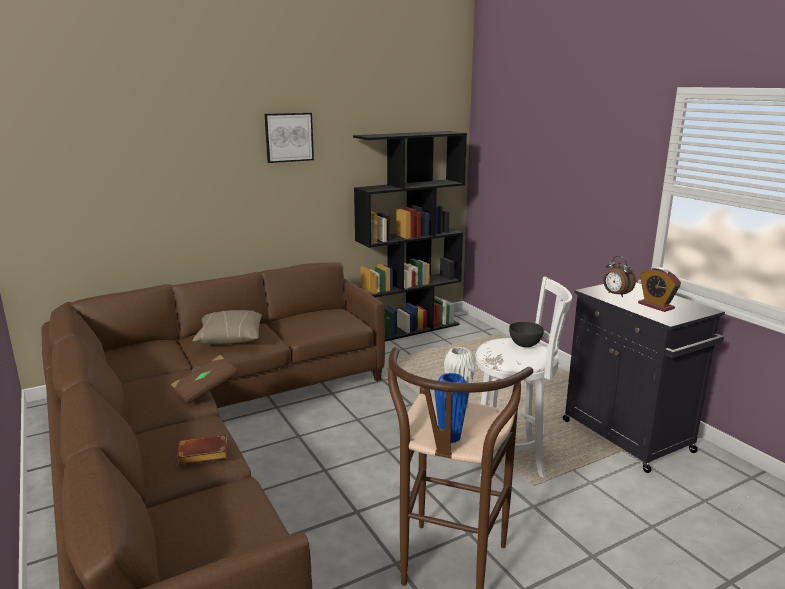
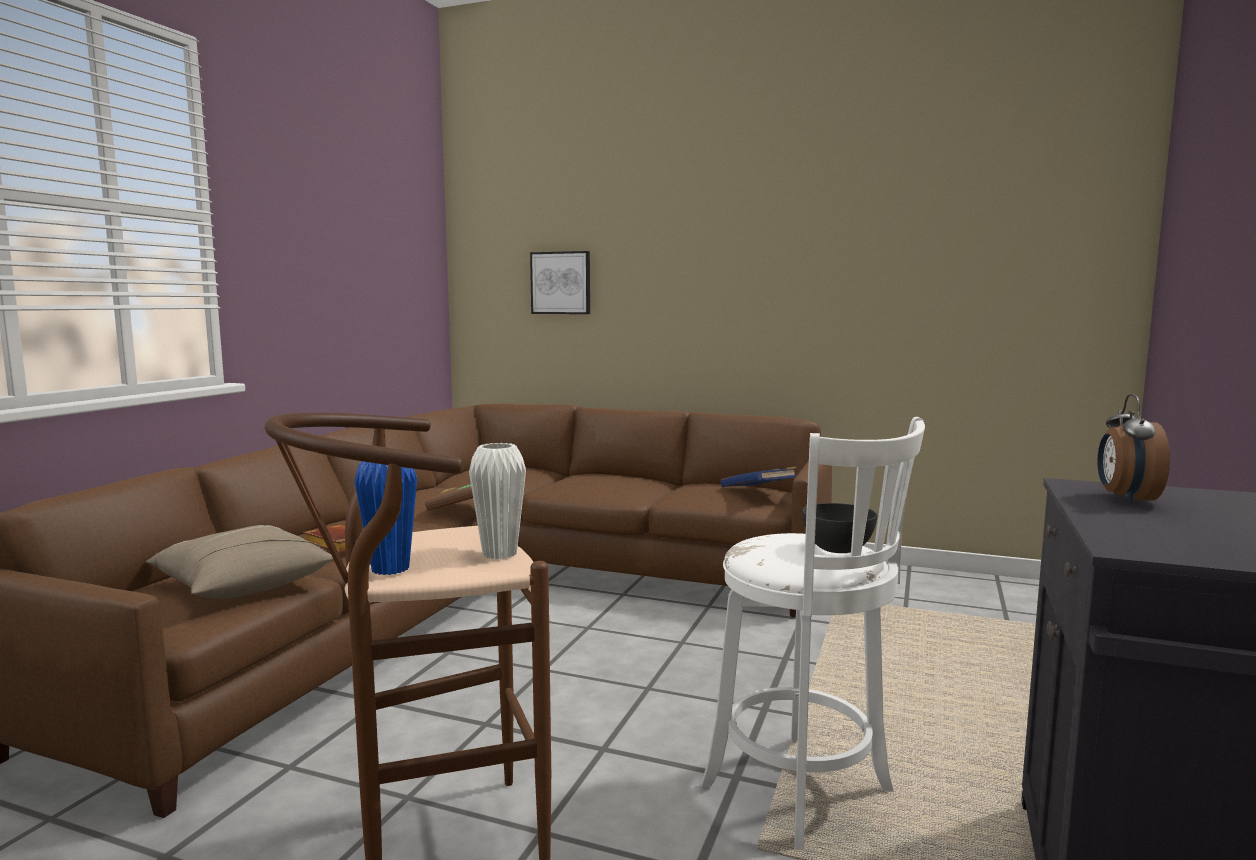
camera: 50 degrees right, 10 degrees down
(230, 338) = (598, 482): beige pillow -> beige pillow (243, 584)
(289, 137) = (780, 232): picture -> picture (561, 283)
(338, 315) = (758, 492): none -> blue book
(409, 329) = (966, 581): black bookcase -> none
(656, 306) = (1179, 529): alarm clock -> none

